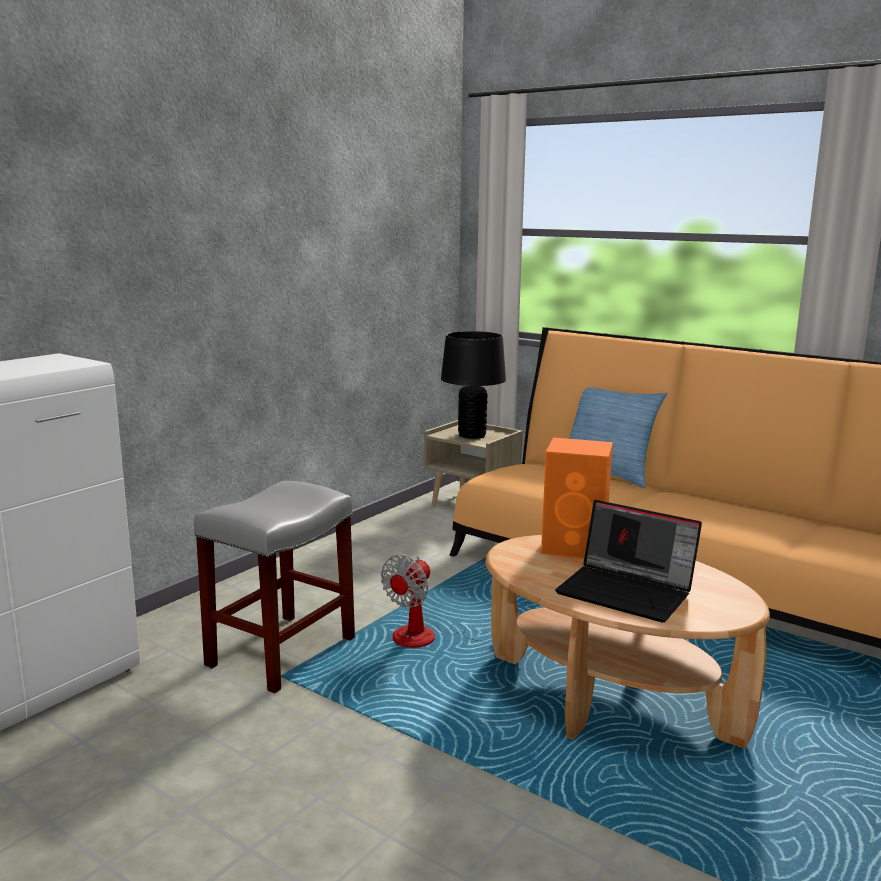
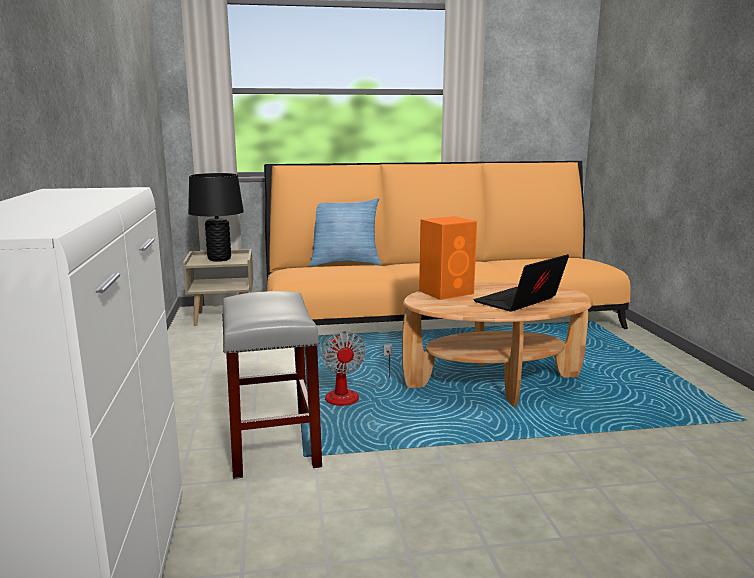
camera: 45 degrees left, 0 degrees up
(627, 592) = (519, 302): laptop -> laptop turned 150 degrees clockwise

